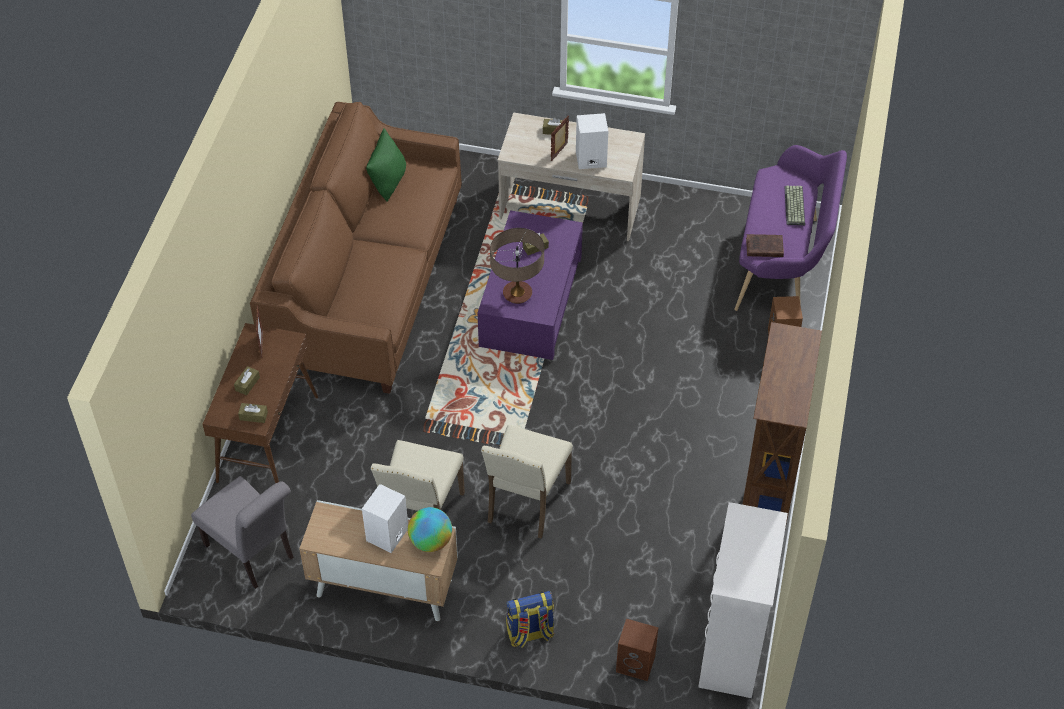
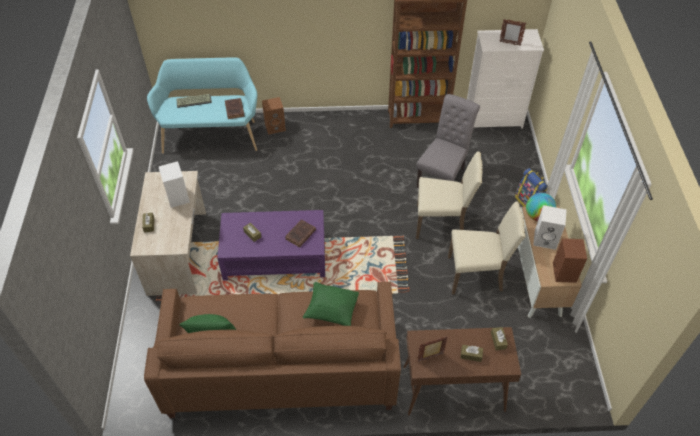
camera: 105 degrees left, 0 degrees up
(253, 554) = (550, 365): grey chair -> grey chair (443, 176)
(377, 288) = (331, 310): none -> green pillow
(517, 294) = (300, 235): table lamp -> brown book
(559, 152) = (173, 217): picture frame -> picture frame (509, 43)
(636, 663) = (522, 154): brown speaker -> brown speaker (563, 271)
(783, 263) = (211, 134): purple bench -> turquoise bench

